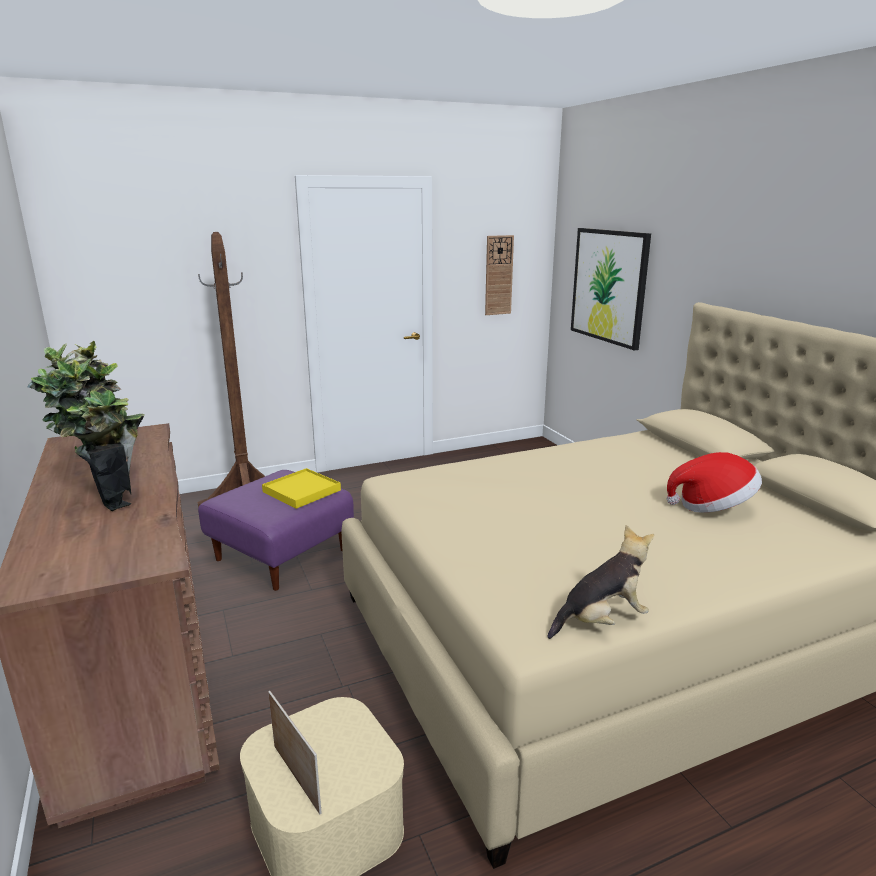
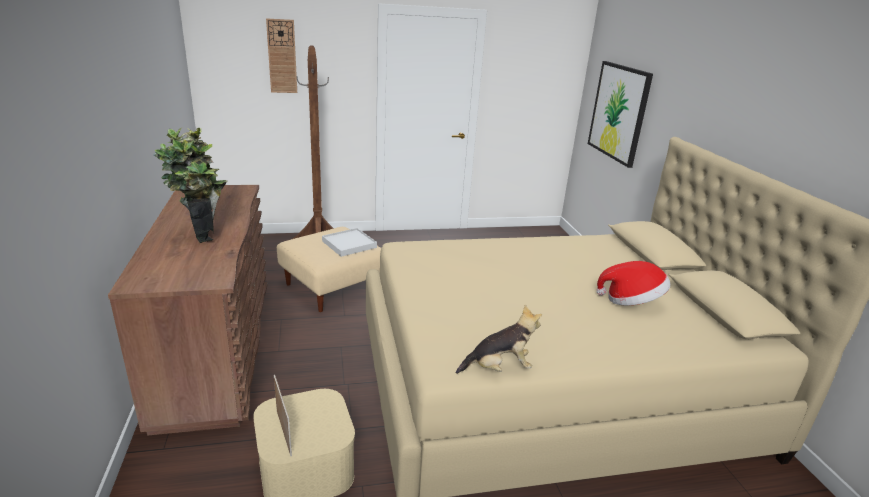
camera: 10 degrees right, 5 degrees up
(282, 554) = (332, 287): purple ottoman -> beige ottoman
(301, 491) = (349, 244): yellow tray -> white tray
(498, 275) = (535, 93): wall clock -> wall clock (282, 56)

